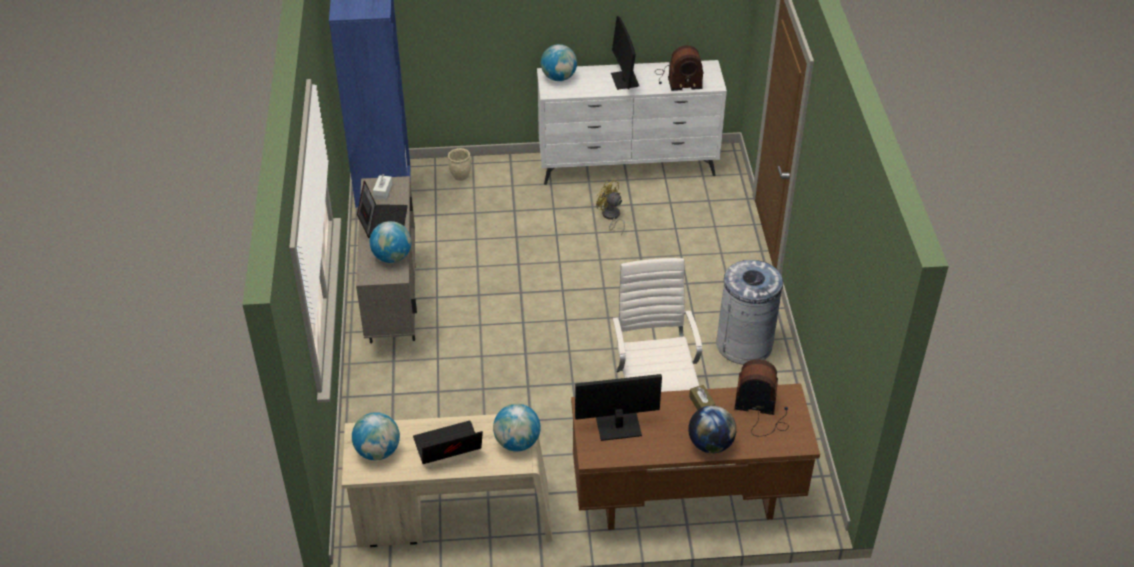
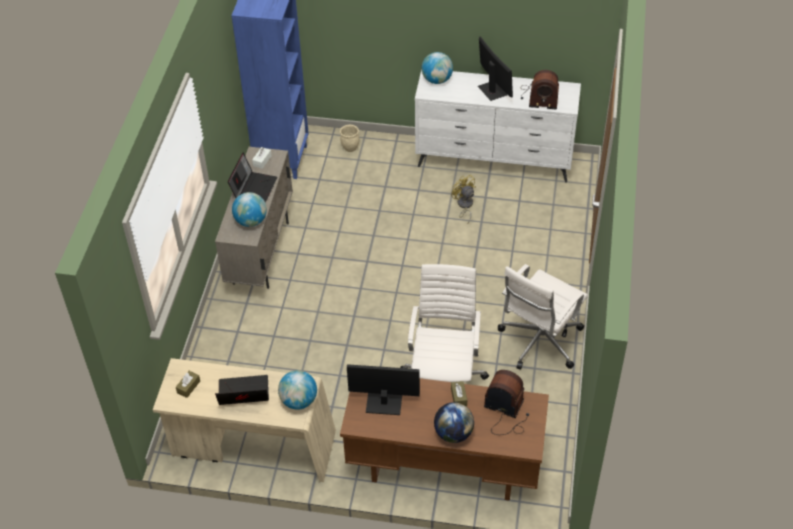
camera: 15 degrees right, 5 degrees up
(378, 451) = (188, 387): globe -> brown tissue box
(624, 80) = (492, 91): monitor -> monitor turned 150 degrees clockwise
(744, 344) = (539, 341): grey trash can -> white office chair

